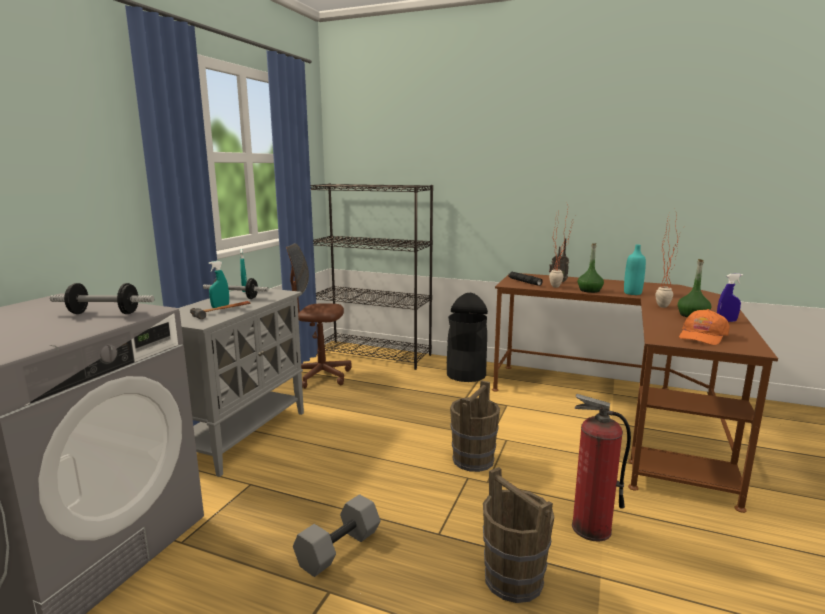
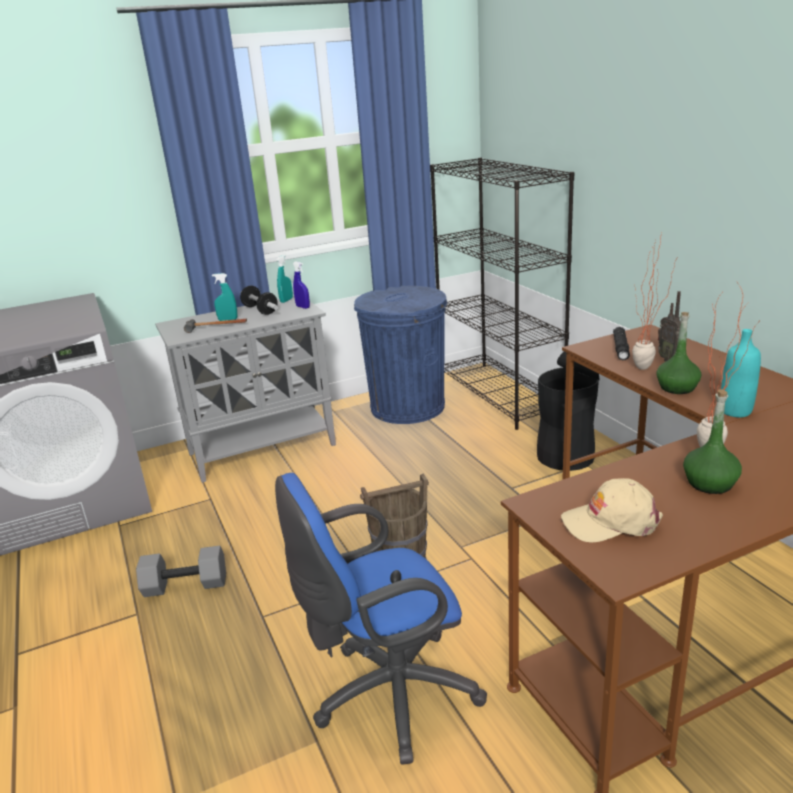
camera: 45 degrees right, 10 degrees up
(104, 313) = (62, 324): dumbbell -> none
(320, 376) = (407, 407): brown office chair -> blue trash can
(513, 579) = (251, 690): brown bucket -> none
(591, 528) = (388, 696): fire extinguisher -> blue office chair
(702, 336) = (610, 522): orange cap -> beige cap
(726, 321) = (738, 513): blue spray bottle -> blue spray bottle (303, 307)

